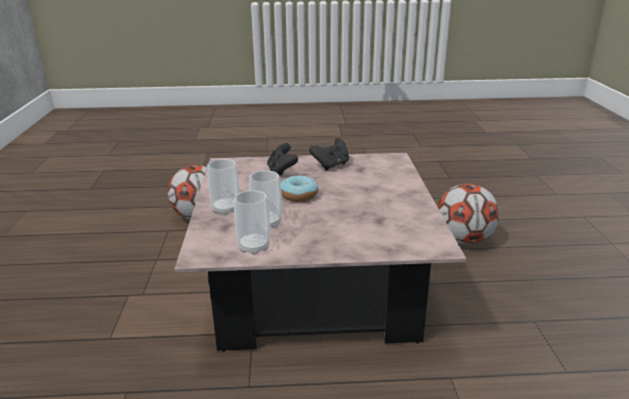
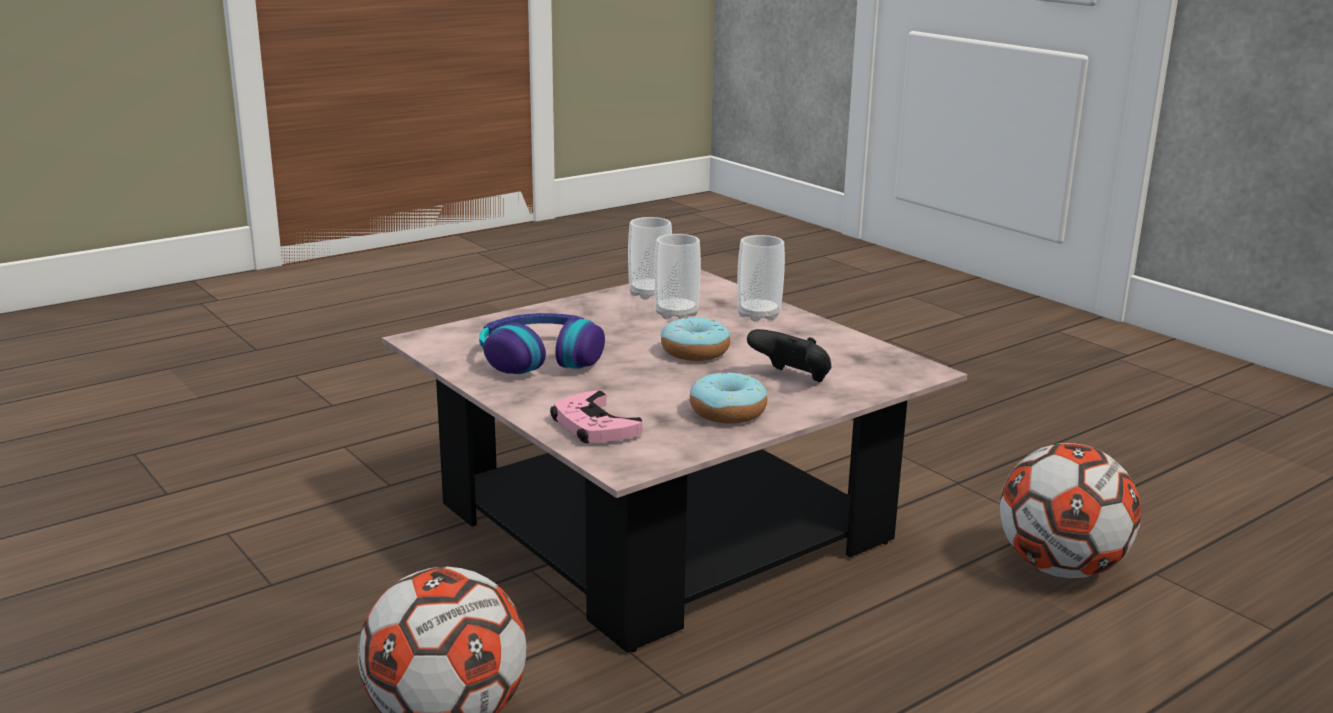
camera: 145 degrees right, 5 degrees down
(331, 165) = (727, 412): black game controller -> donut
(380, 212) = (541, 358): none -> headphones
(391, 172) = (594, 426): none -> pink game controller

